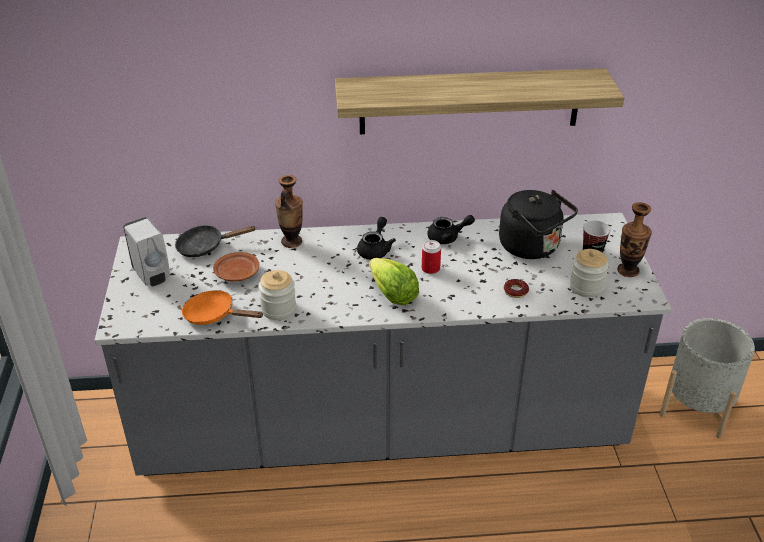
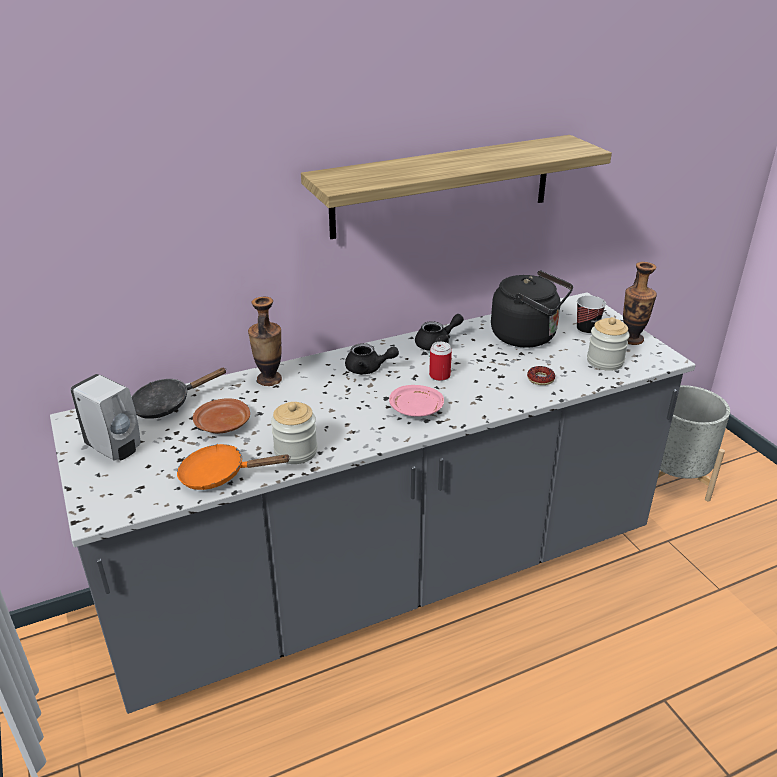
camera: 20 degrees left, 5 degrees down
(375, 249) = (368, 369): black teapot -> black teapot turned 105 degrees clockwise
(393, 295) = (416, 409): lettuce -> pink plate

